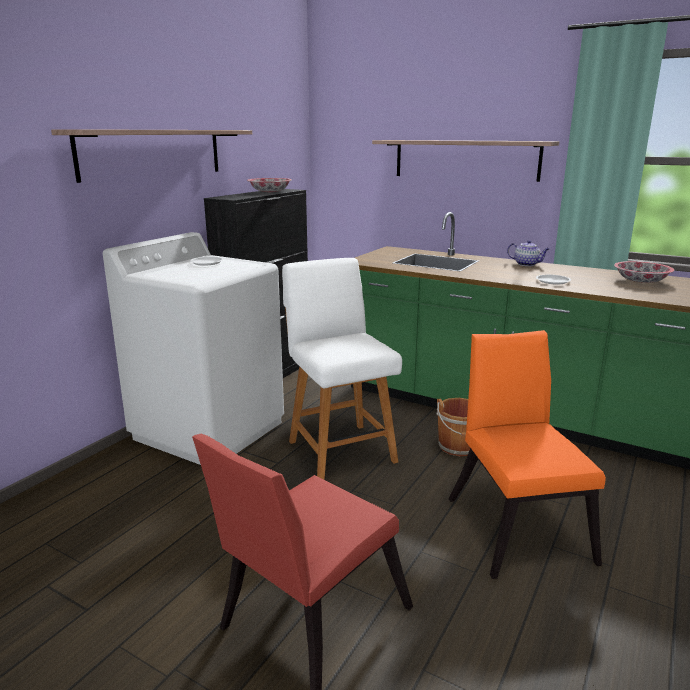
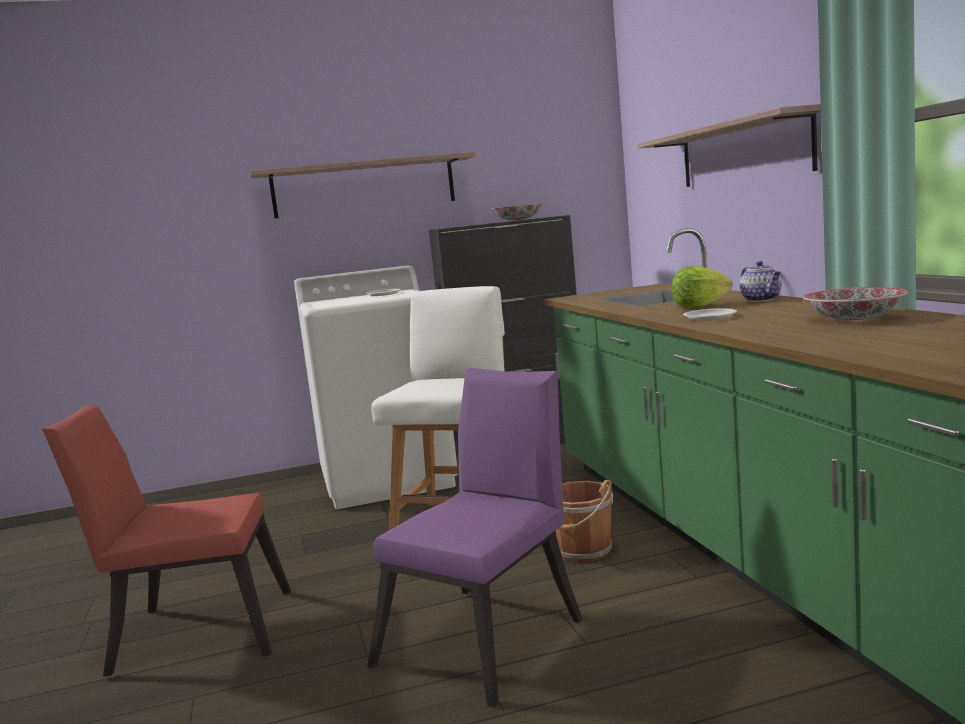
camera: 45 degrees right, 10 degrees down
(506, 270) = (700, 306): none -> lettuce
(516, 523) = (489, 636): orange chair -> purple chair

